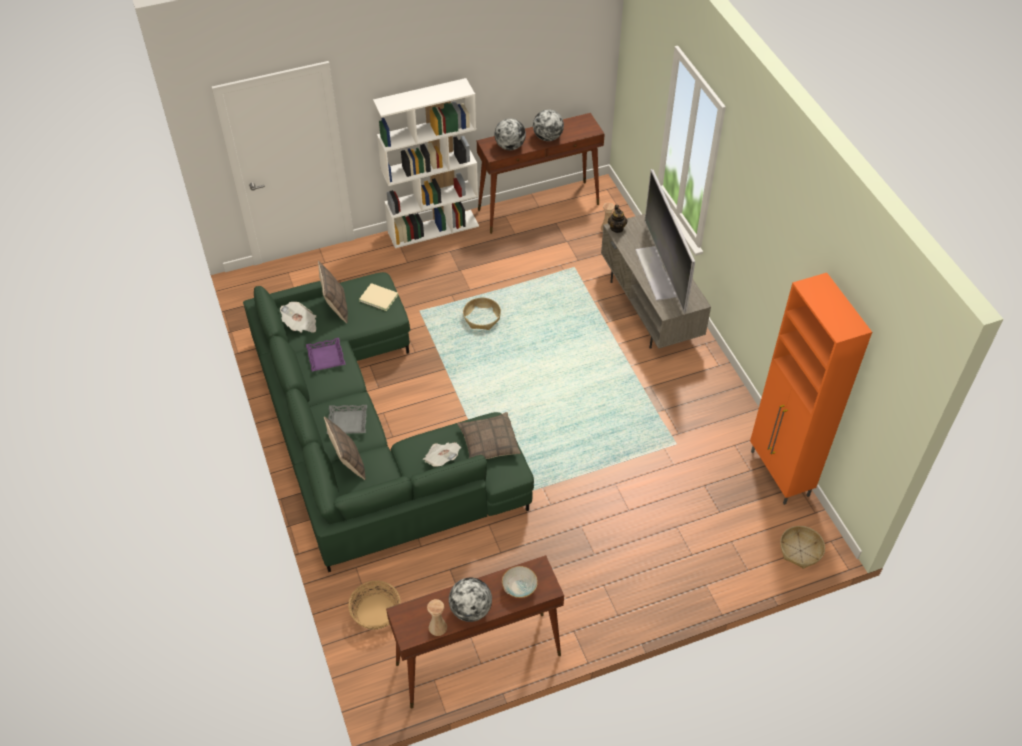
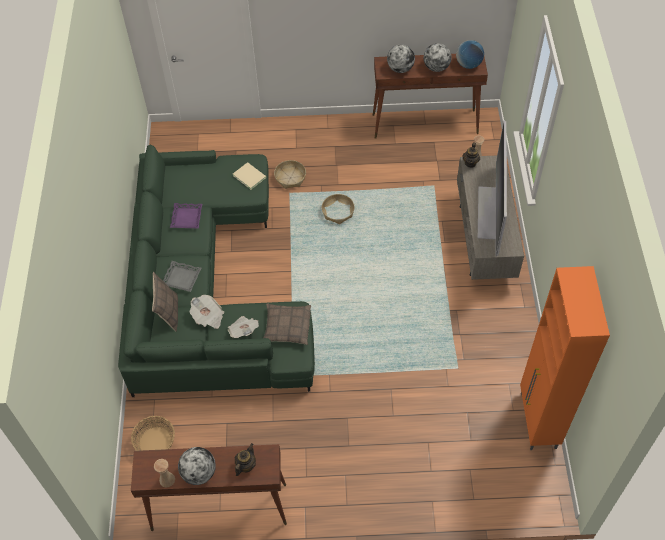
camera: 20 degrees right, 5 degrees up
(300, 324) = (178, 184): newspaper -> newspaper (208, 317)
(336, 307) = (212, 176): pillow -> none
(433, 228) = (329, 123): white bookcase -> none
(519, 587) = (245, 465): bowl -> teapot
(580, 127) = (468, 64): none -> globe
(800, 551) = (528, 496): basket -> basket (290, 178)

